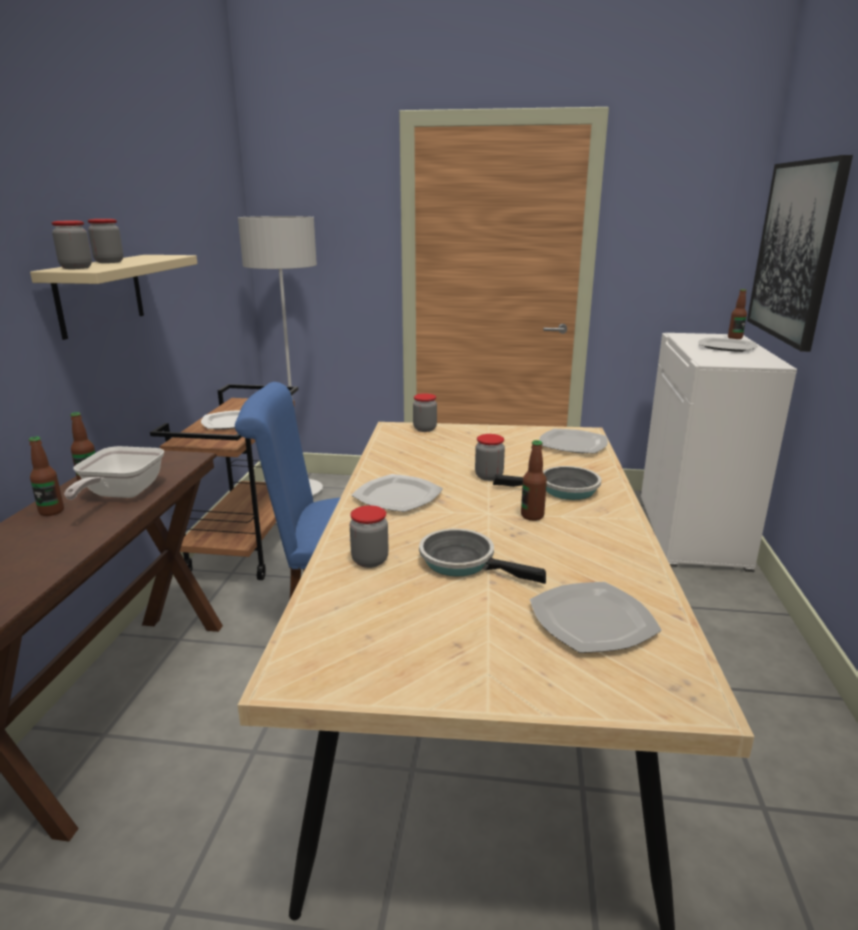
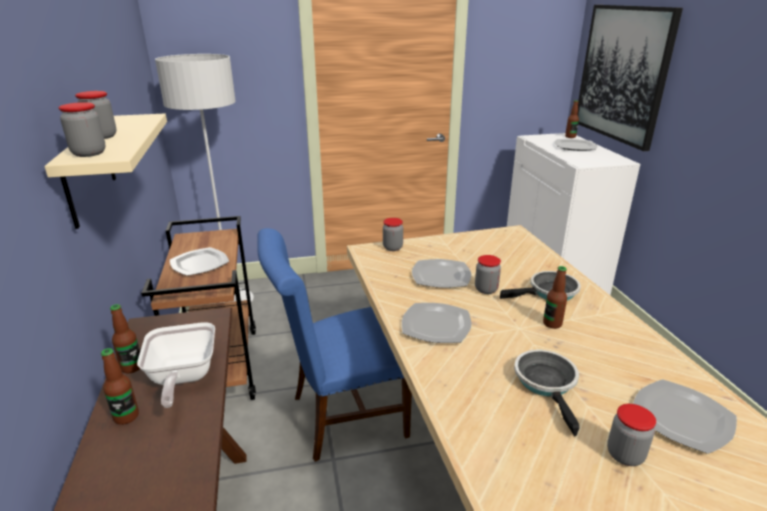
camera: 20 degrees left, 5 degrees up
(370, 560) = (477, 400): jar -> jar (625, 455)
(463, 562) = (547, 384): frying pan -> frying pan turned 75 degrees clockwise
(572, 444) = (515, 245): plate -> plate (440, 275)

